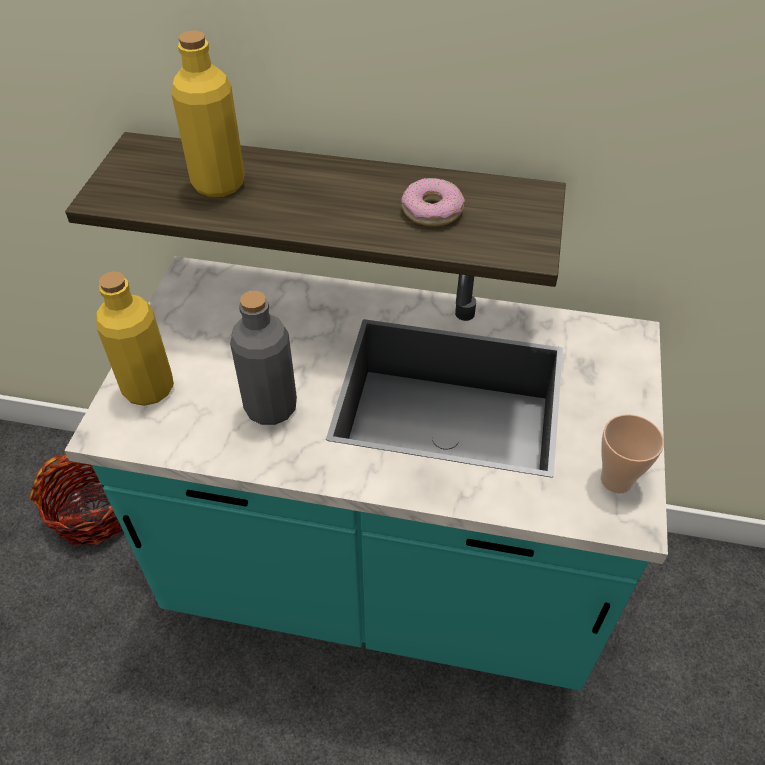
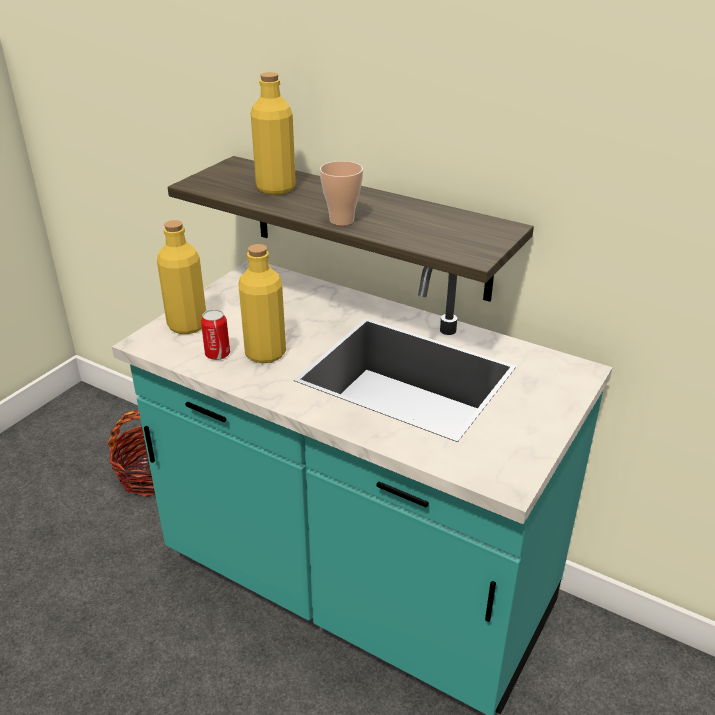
camera: 20 degrees right, 15 degrees down
(212, 425) = (217, 354): none -> can
(271, 407) = (265, 353): grey bottle -> yellow bottle
(432, 211) = (417, 224): donut -> none
(616, 480) = (510, 455): cup -> cup (341, 220)

